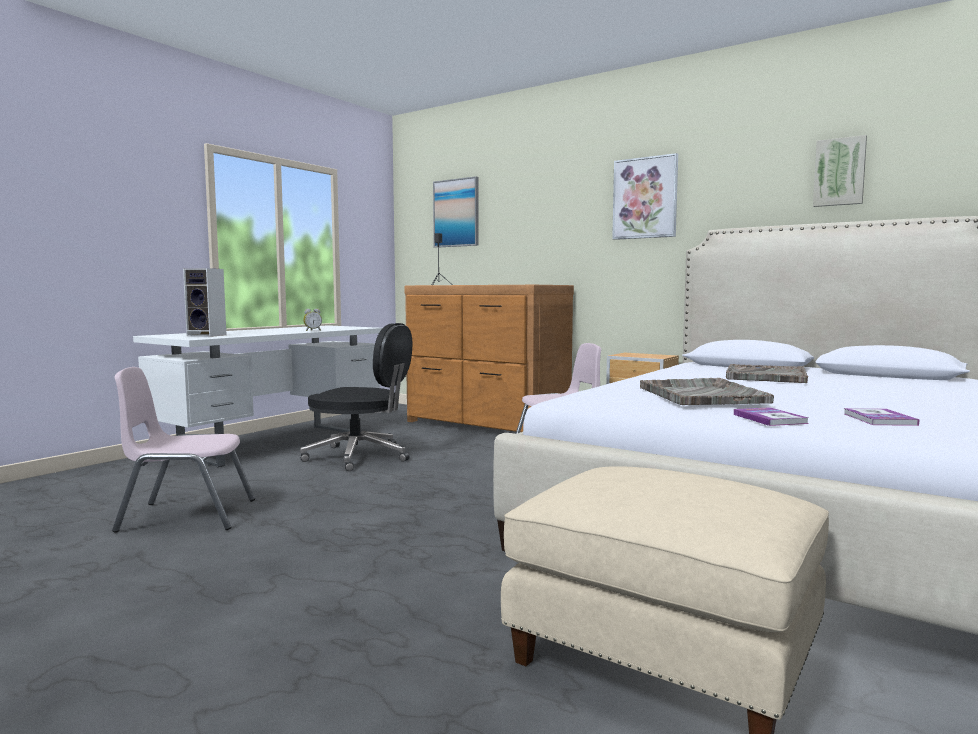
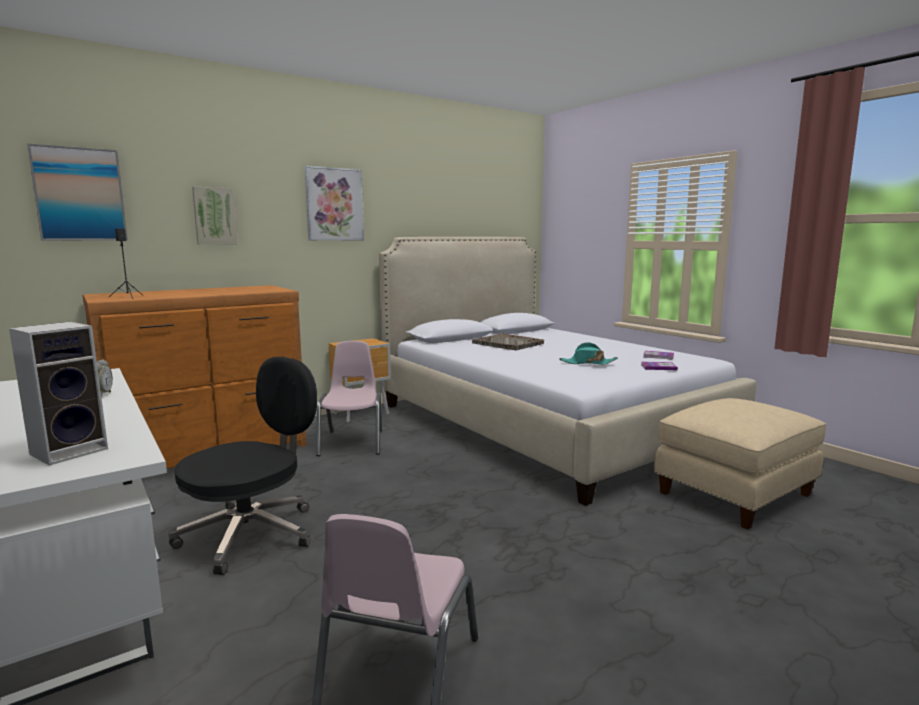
camera: 70 degrees left, 5 degrees up
(701, 395) = (588, 363): grey tray -> turquoise hat
(839, 172) = (460, 202): picture -> picture (214, 216)

